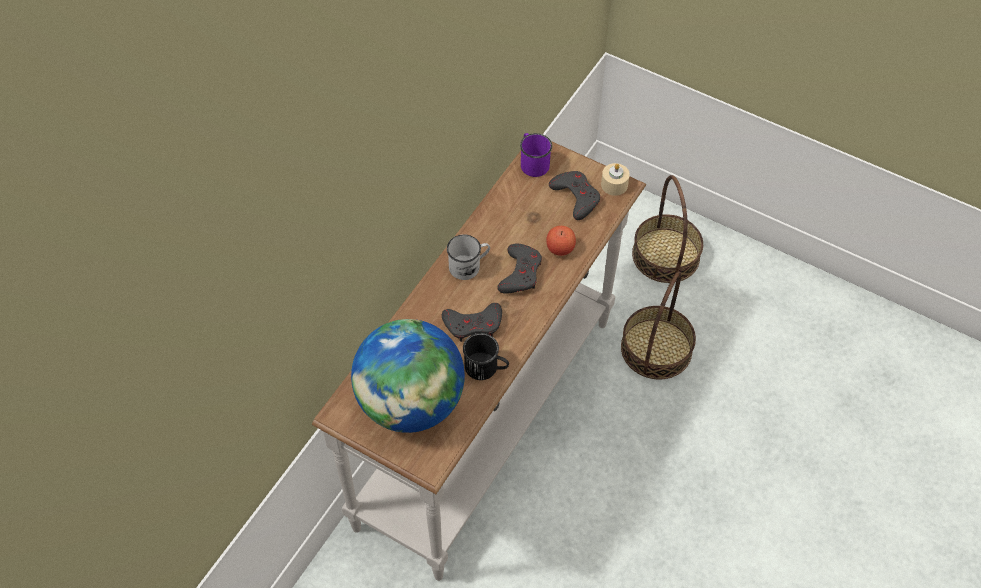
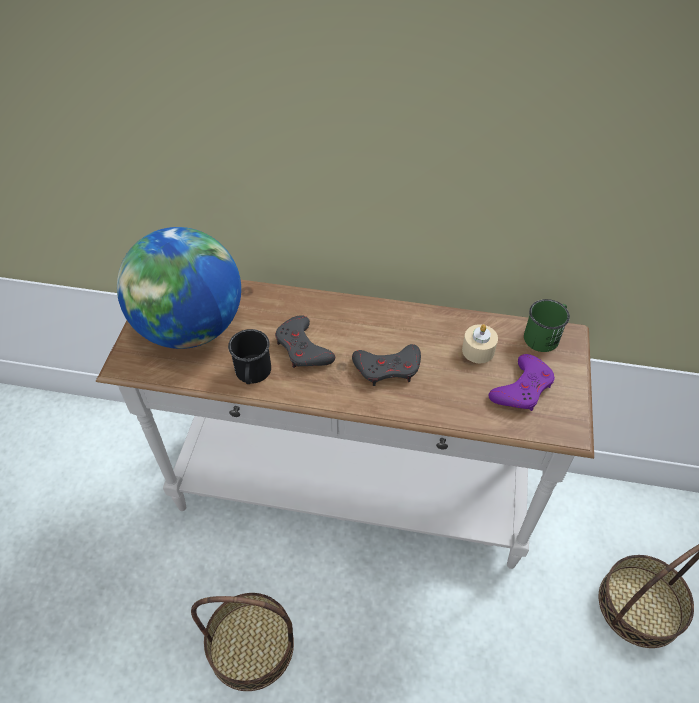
camera: 70 degrees right, 5 degrees down
(469, 266) = (375, 323): white mug -> none
(533, 162) = (544, 335): purple mug -> green mug
(560, 248) = (441, 394): apple -> none
(575, 197) = (522, 388): grey game controller -> purple game controller
(614, 185) = (566, 421): beige candle -> beige candle (478, 350)
(656, 348) = (512, 632): basket -> basket (251, 645)

